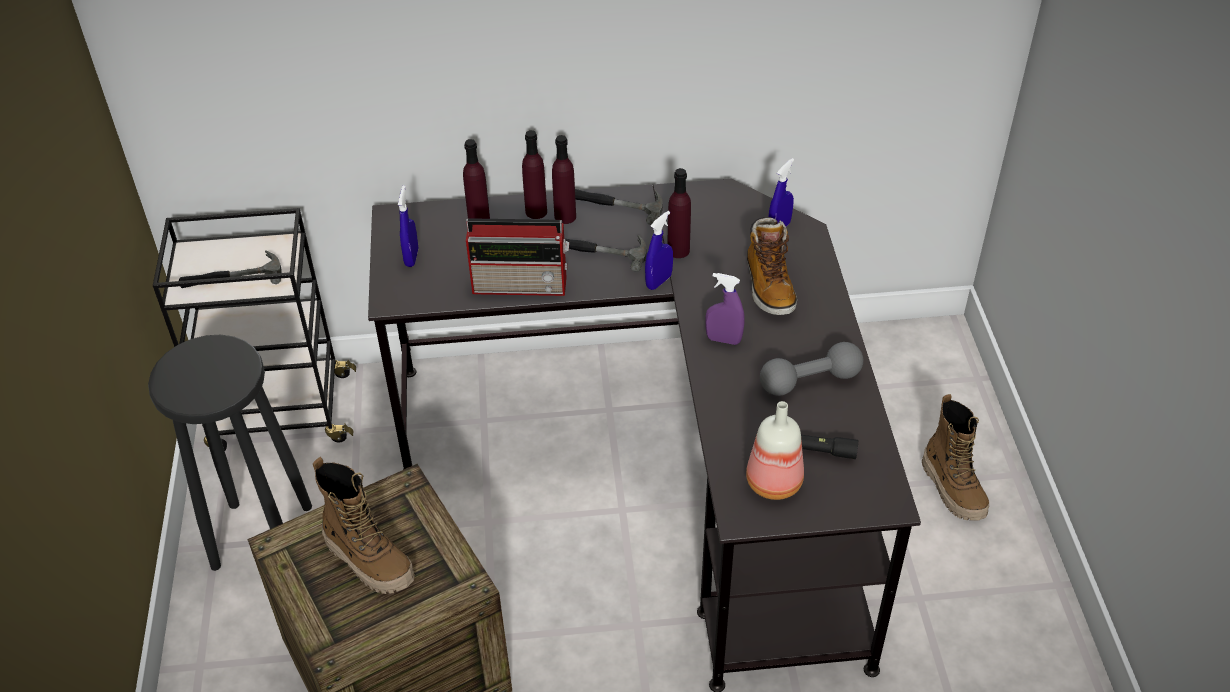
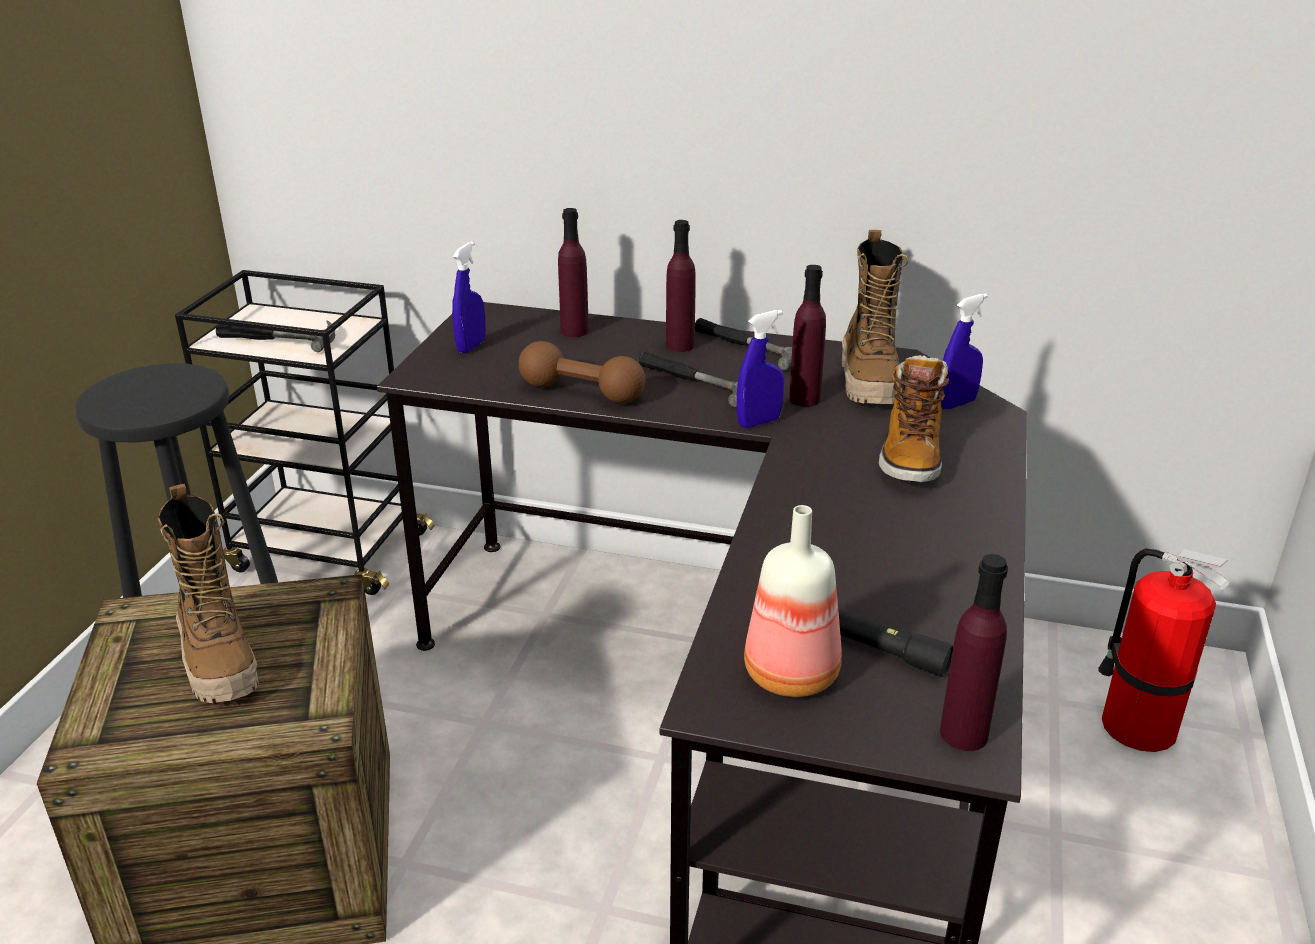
camera: 20 degrees right, 15 degrees down
(522, 284) = (582, 392): radio -> brown dumbbell
(536, 212) = (648, 335): purple bottle -> purple bottle (963, 734)
(723, 339) = (812, 495): purple spray bottle -> none
(810, 381) = (916, 567): grey dumbbell -> none
(910, 391) = (1135, 724): none -> fire extinguisher
(953, 489) = (1164, 867): boot -> boot (869, 382)

